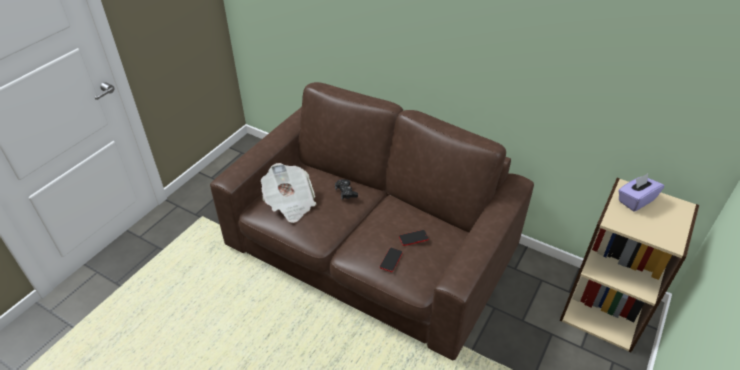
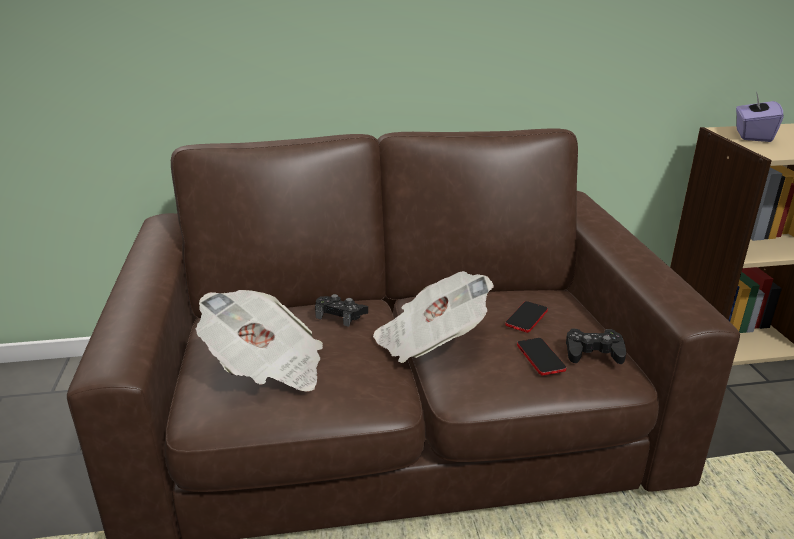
camera: 40 degrees left, 15 degrees down
(364, 225) = (430, 341): none -> newspaper
(416, 271) = (593, 352): none -> black game controller

